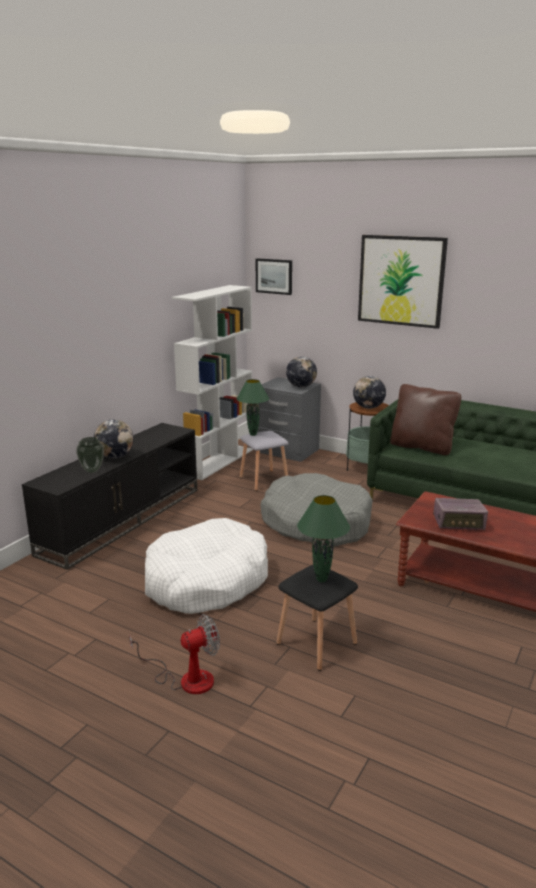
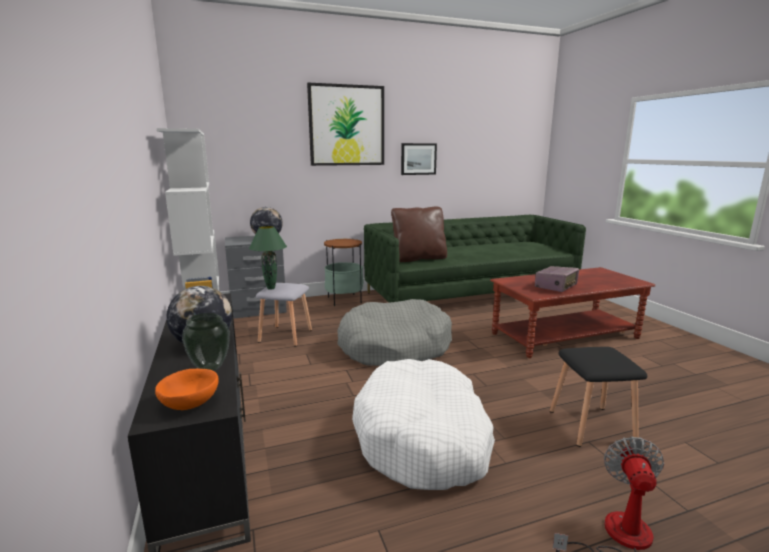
camera: 50 degrees left, 5 degrees down
(56, 482) = (190, 403): none -> orange bowl
(274, 276) = (208, 128): picture -> picture (418, 159)
(322, 579) = (604, 354): green table lamp -> none
(368, 407) = (343, 242): globe -> none

